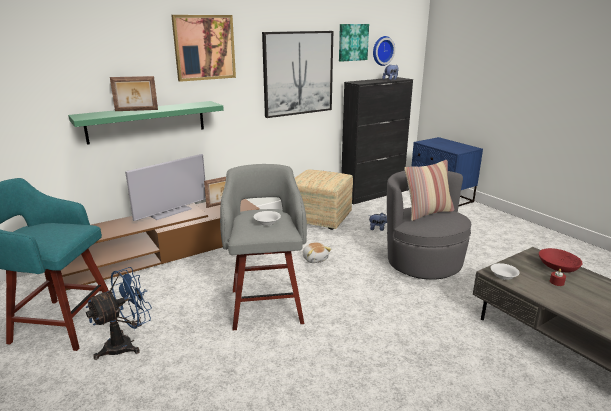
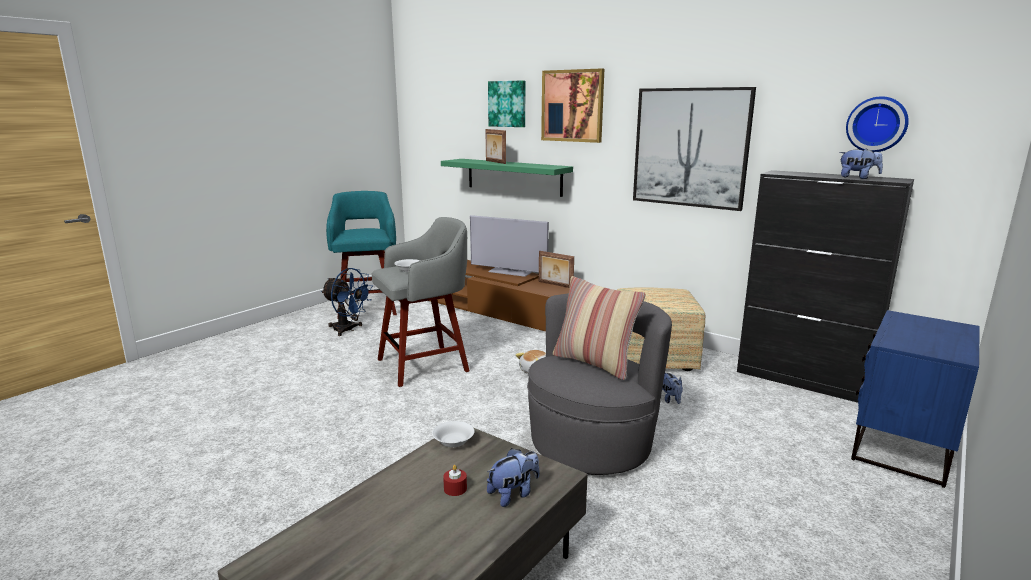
camera: 70 degrees right, 5 degrees down
(352, 42) = (801, 106): picture -> picture (507, 104)
(557, 267) = (513, 494): red bowl -> plush toy

